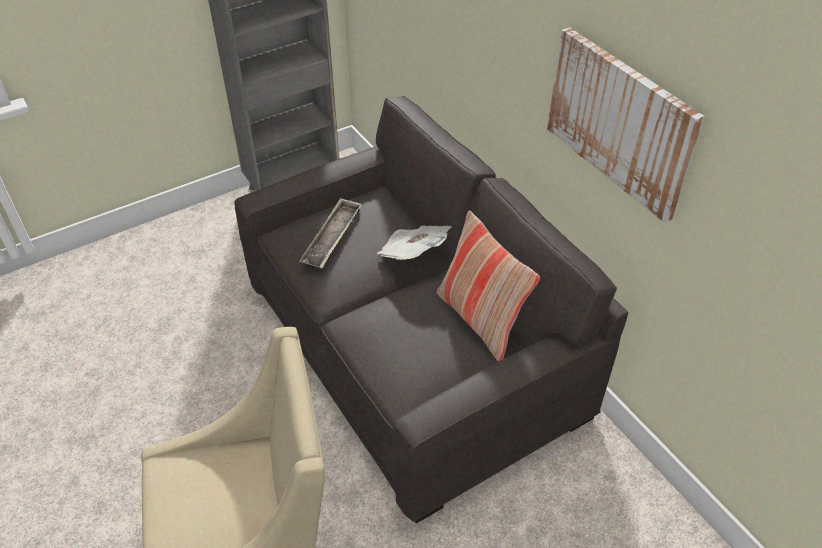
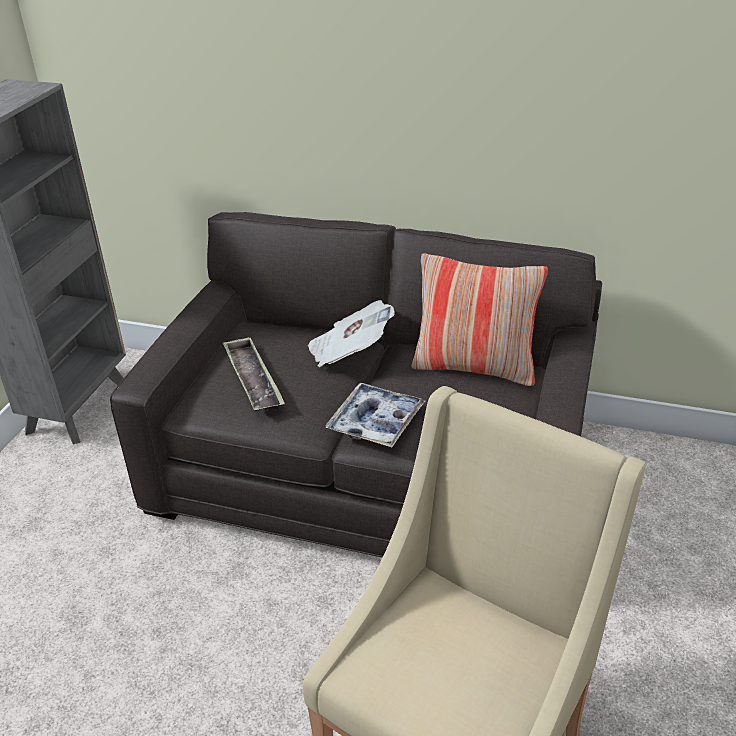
camera: 40 degrees left, 10 degrees down
(365, 318) = (375, 422): none -> tray
(620, 121) = (545, 89): picture -> none

